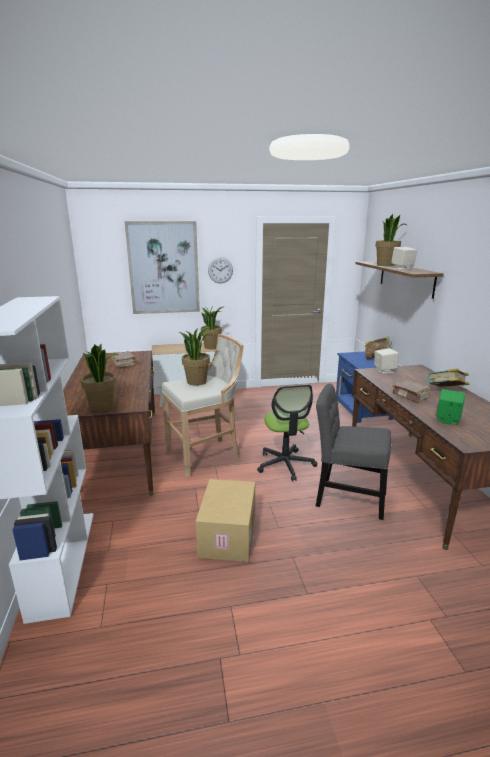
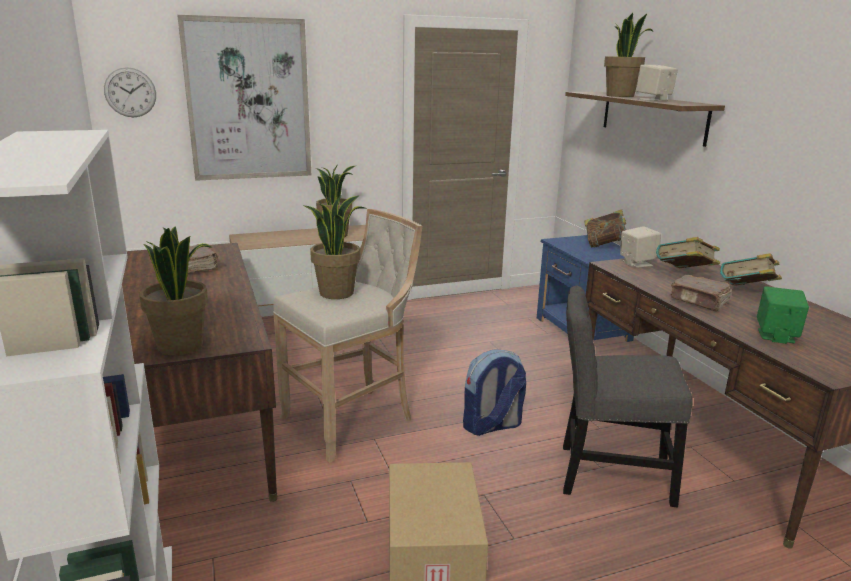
camera: 10 degrees left, 0 degrees up
(220, 270) = (345, 105): wall clock -> wall clock (130, 92)
(285, 464) = (492, 426): office chair -> backpack
(411, 379) = (684, 274): none -> book

